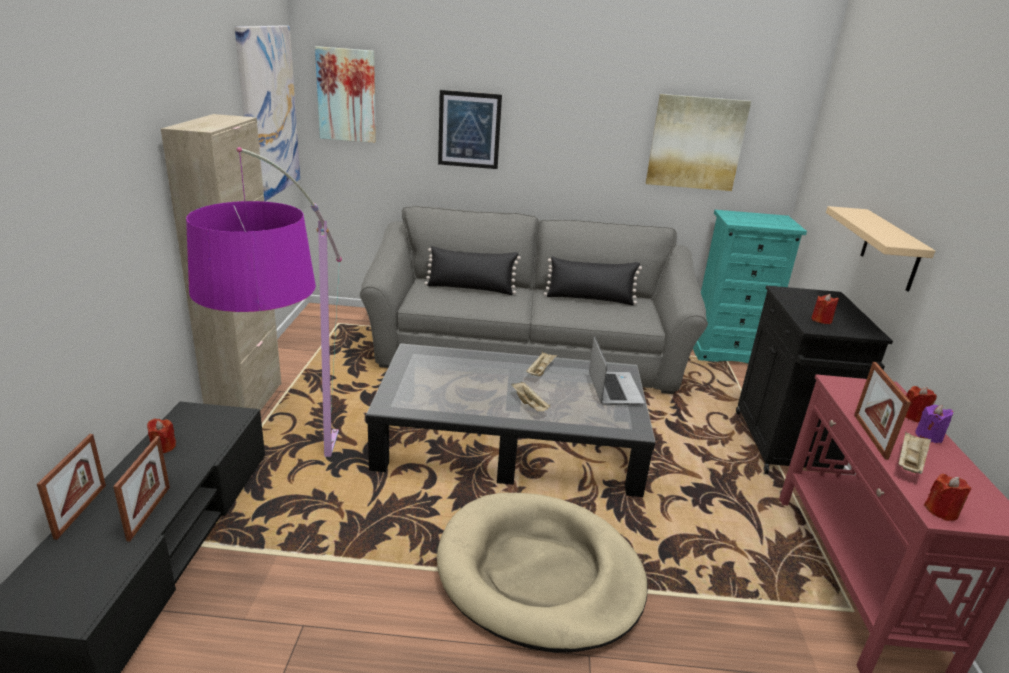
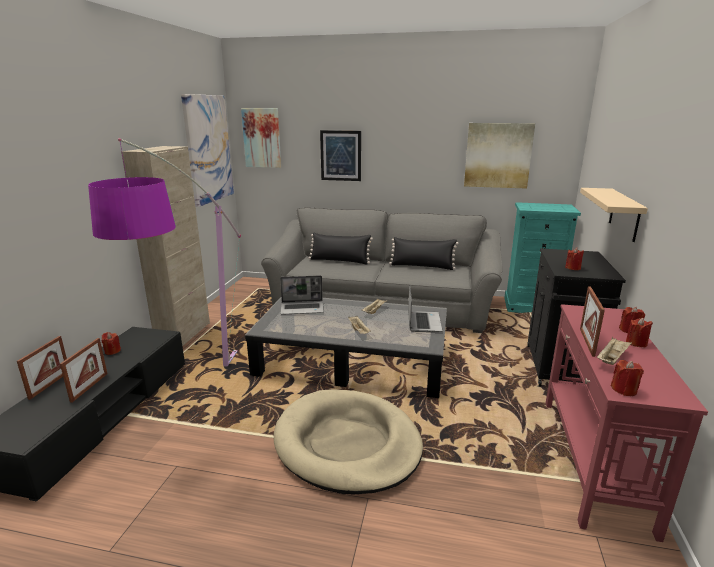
camera: 10 degrees right, 5 degrees down
(437, 368) = (302, 308): none -> laptop
(928, 436) = (636, 343): purple candle -> red candle

